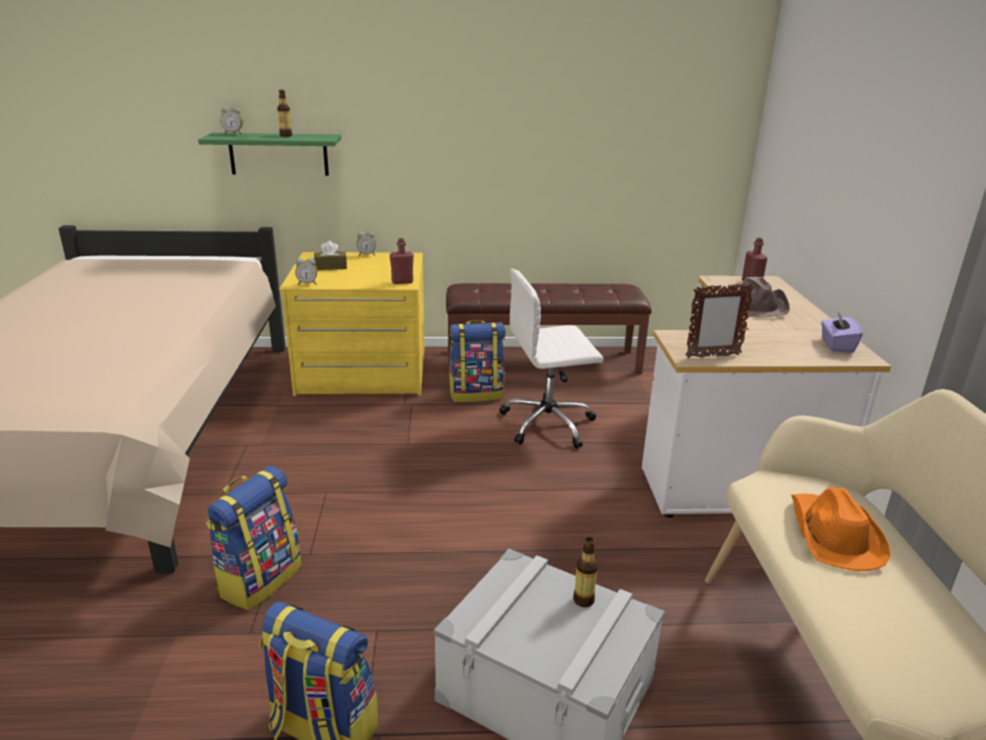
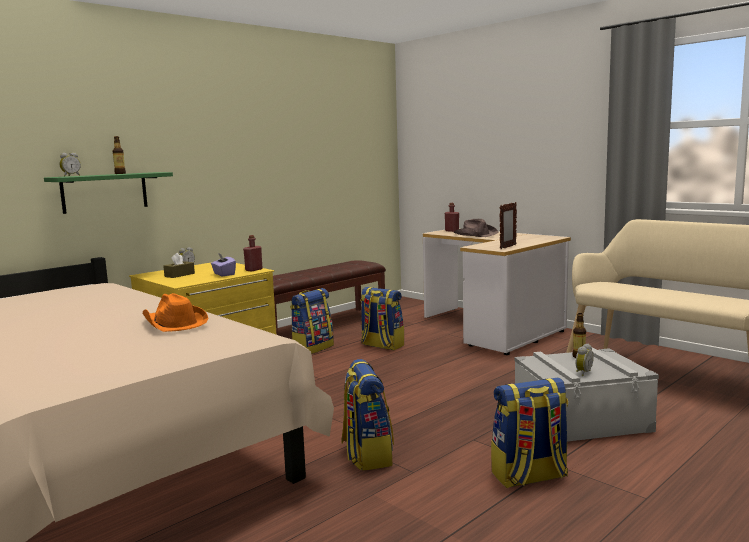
camera: 40 degrees left, 15 degrees down
(307, 284) = (190, 282): alarm clock -> alarm clock (582, 373)
(549, 424) = (381, 345): white office chair -> backpack
(833, 534) = (641, 288): orange hat -> orange hat (174, 323)
(836, 345) = (538, 236): purple tissue box -> purple tissue box (223, 274)

